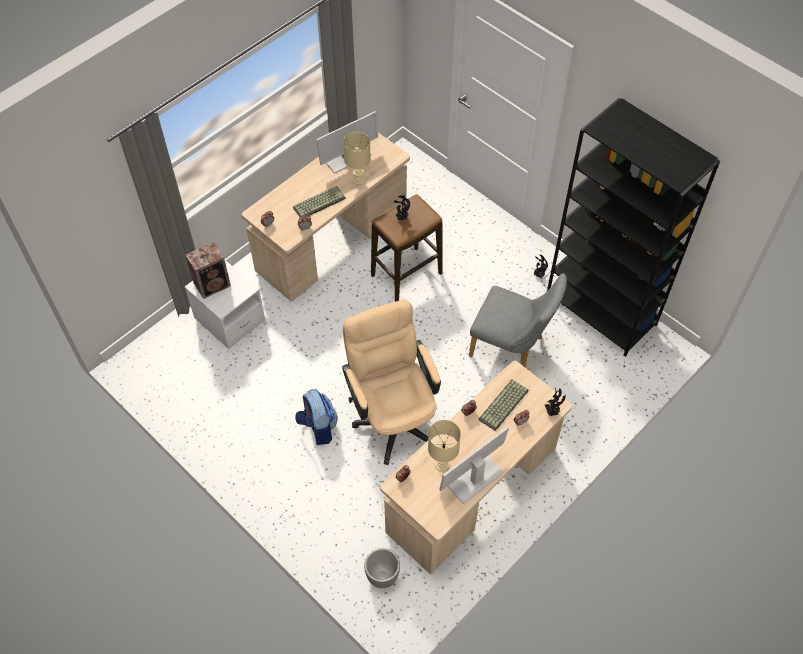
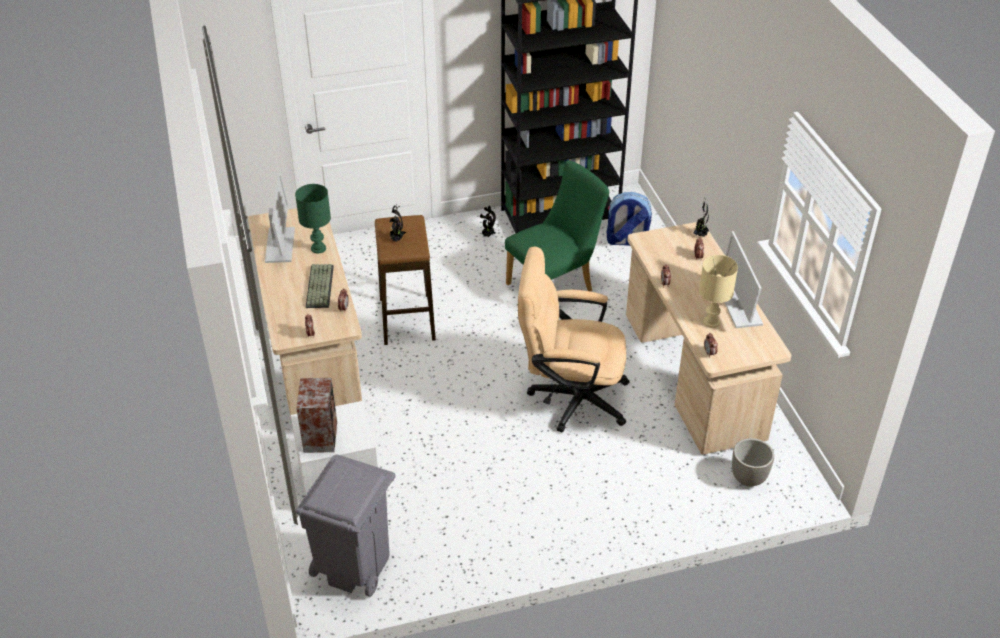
camera: 60 degrees left, 15 degrees down
(165, 366) = (353, 565): none -> grey trash can
(318, 427) = (541, 460): backpack -> backpack (626, 241)
(359, 180) = (319, 248): beige table lamp -> green table lamp
(504, 406) = (673, 260): keyboard -> none
(511, 348) = (555, 286): grey chair -> green chair

